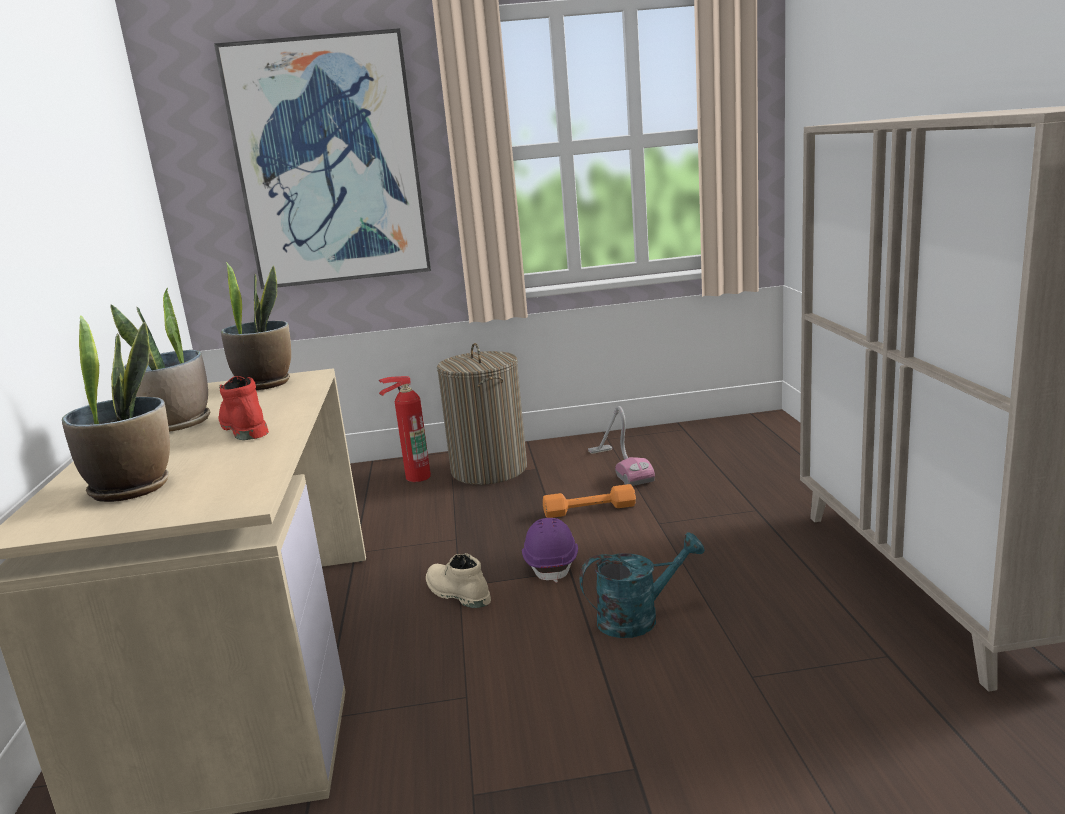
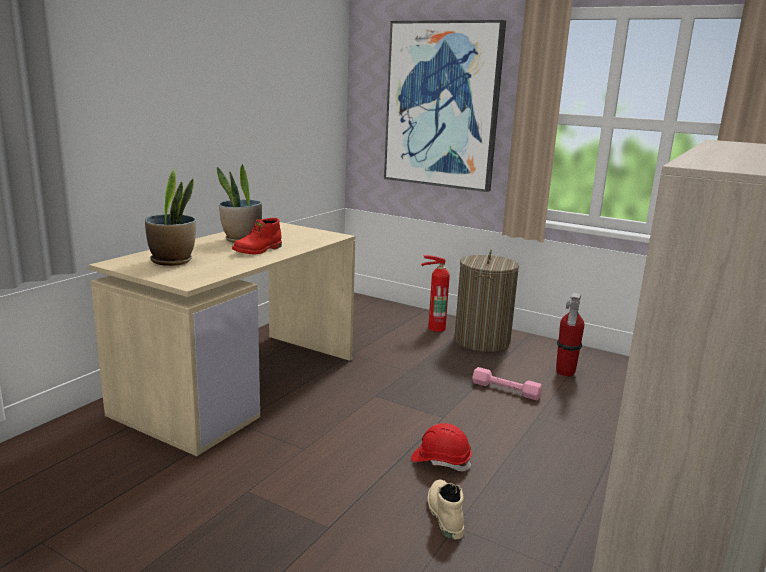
camera: 35 degrees right, 0 degrees up
(242, 427) = (258, 250): red boot -> red boot turned 150 degrees counterclockwise
(265, 383) = (311, 233): potted plant -> none
(456, 593) = (368, 398): beige boot -> beige boot (444, 514)
(551, 563) = (438, 408): purple hard hat -> none
(589, 509) = (505, 390): orange dumbbell -> pink dumbbell
(619, 466) = (565, 373): vacuum cleaner -> fire extinguisher
(638, 618) = (441, 461): turquoise watering can -> red hard hat

